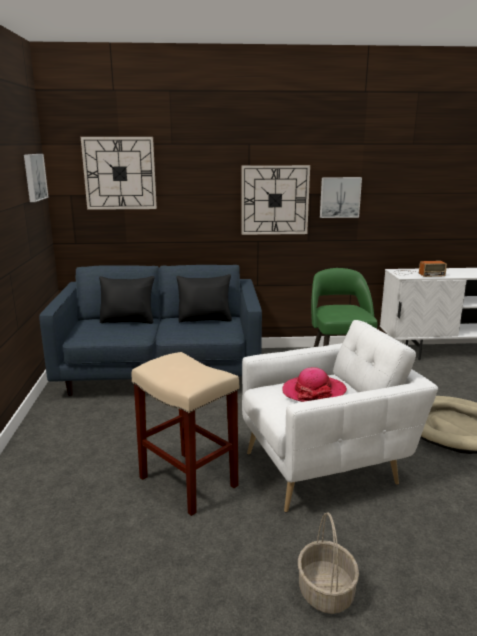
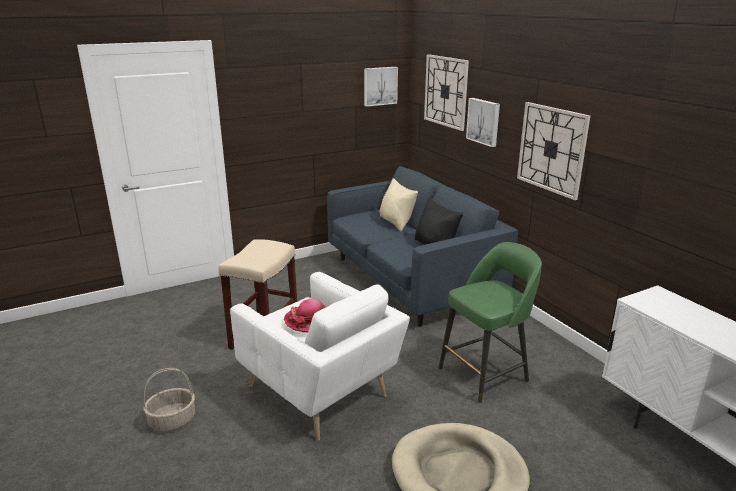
camera: 65 degrees right, 5 degrees up
(128, 321) = (396, 222): black pillow -> beige pillow
(340, 197) = (618, 166): picture -> picture (484, 121)
(416, 274) = (666, 308): radio -> none

